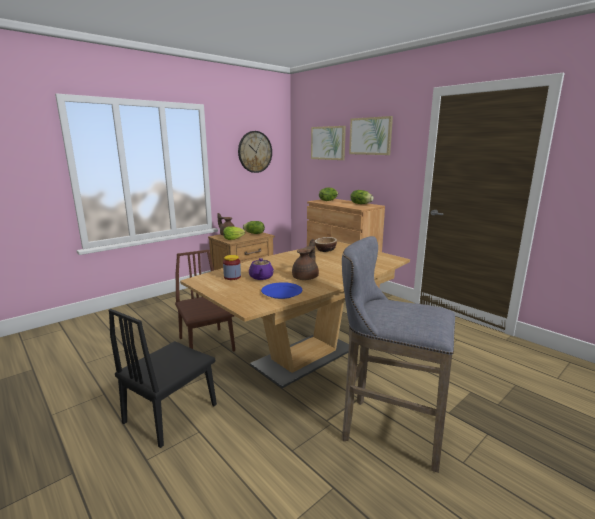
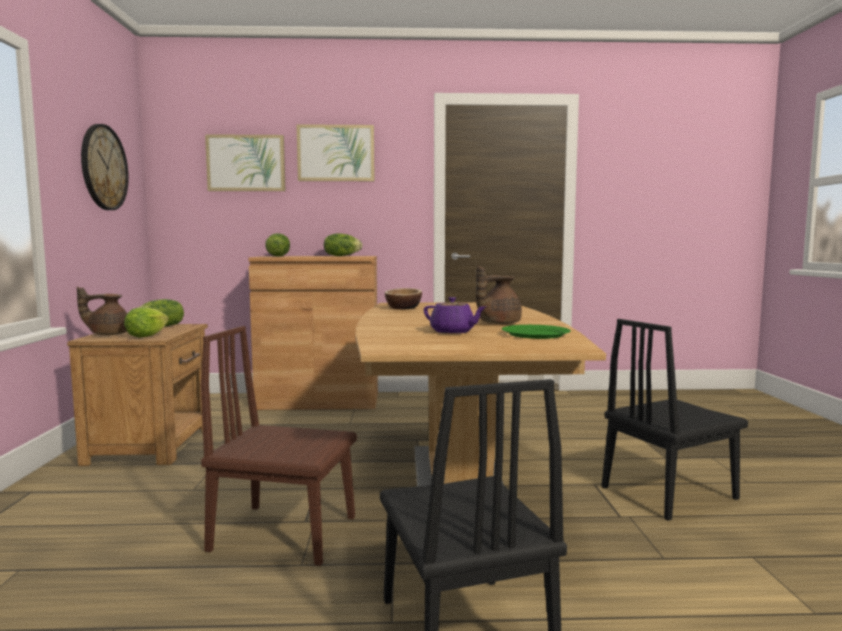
camera: 50 degrees left, 10 degrees down
(232, 277) = (418, 338): jar -> none
(282, 292) = (535, 334): blue plate -> green plate
(306, 277) = (497, 323): brown teapot -> brown teapot turned 105 degrees counterclockwise
(387, 429) = (669, 492): grey stool -> black chair

